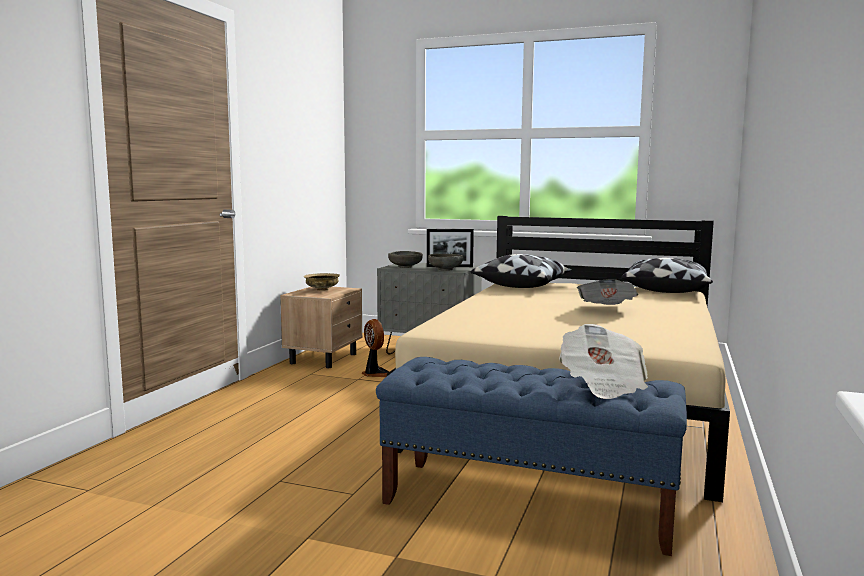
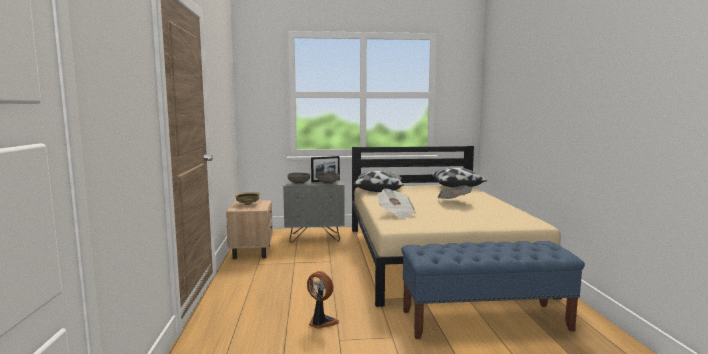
camera: 25 degrees left, 0 degrees up
(375, 374) = (301, 257): fan -> fan (321, 322)
(602, 385) = (526, 248): newspaper -> newspaper (396, 214)

